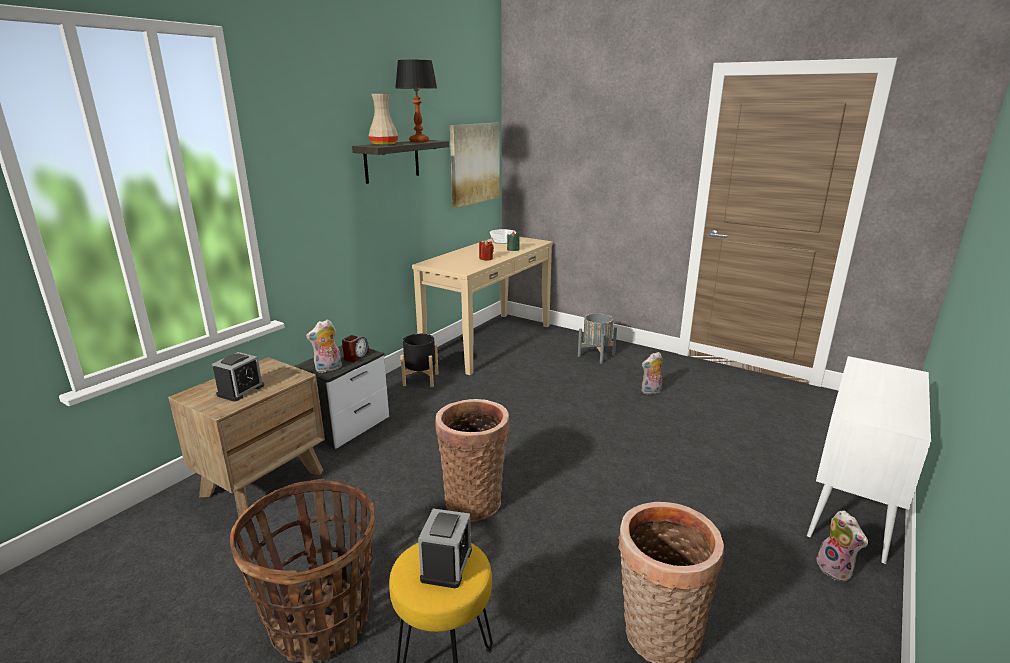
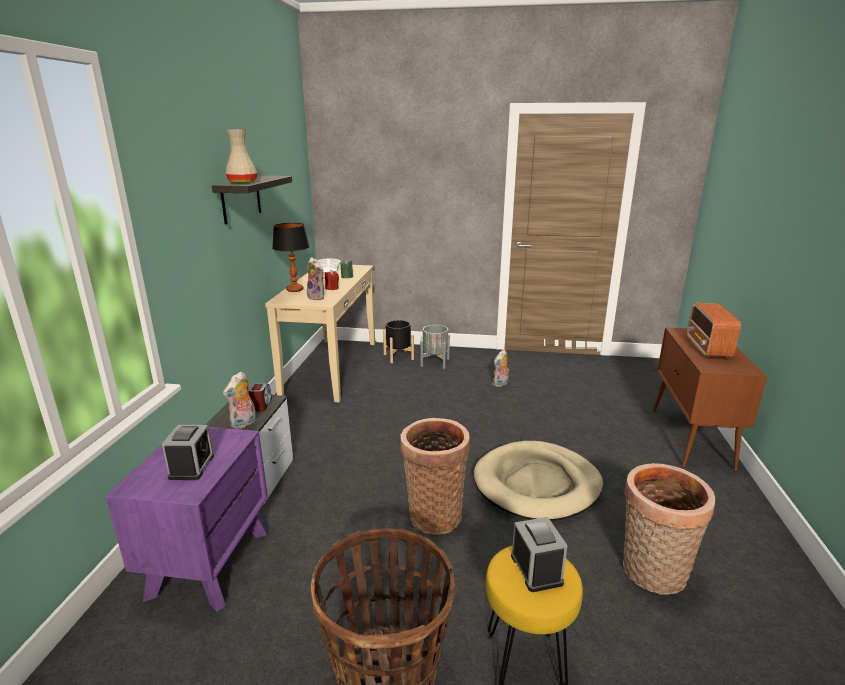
camera: 25 degrees left, 0 degrees up
(263, 482) = (209, 562): brown nightstand -> purple nightstand
(418, 141) = (266, 177): table lamp -> table lamp (294, 290)
(420, 379) = (294, 416): black planter -> black planter (398, 357)
(474, 163) = (295, 197): picture -> none
(604, 504) = (537, 484): none -> beige dog bed
(836, 570) = (714, 484): plush toy -> plush toy (317, 297)
(851, 508) = (691, 438): white cabinet -> brown cabinet
(879, 391) = (707, 348): none -> radio

